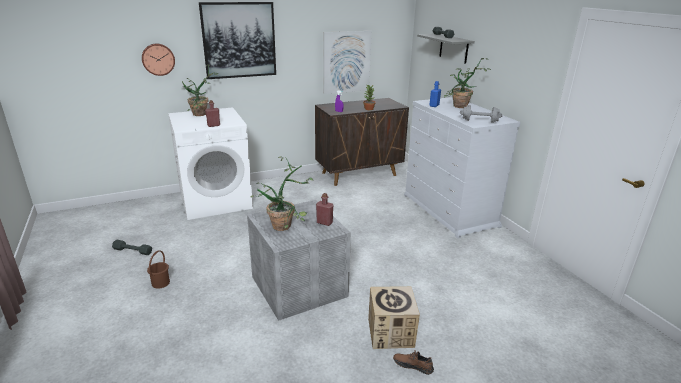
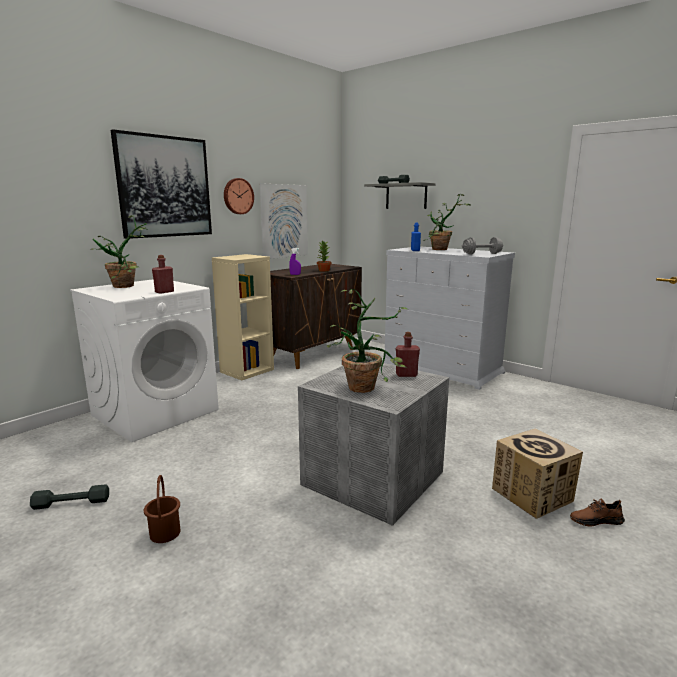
camera: 25 degrees left, 10 degrees down
(158, 59) = (52, 208): wall clock -> wall clock (237, 196)
(299, 179) = (247, 370): none -> beige bookcase

